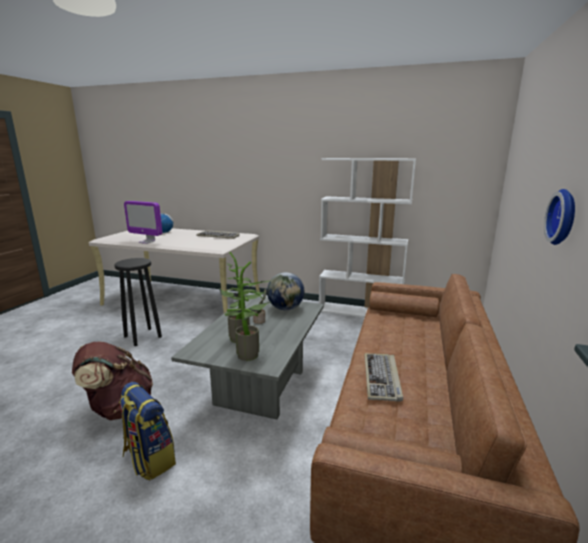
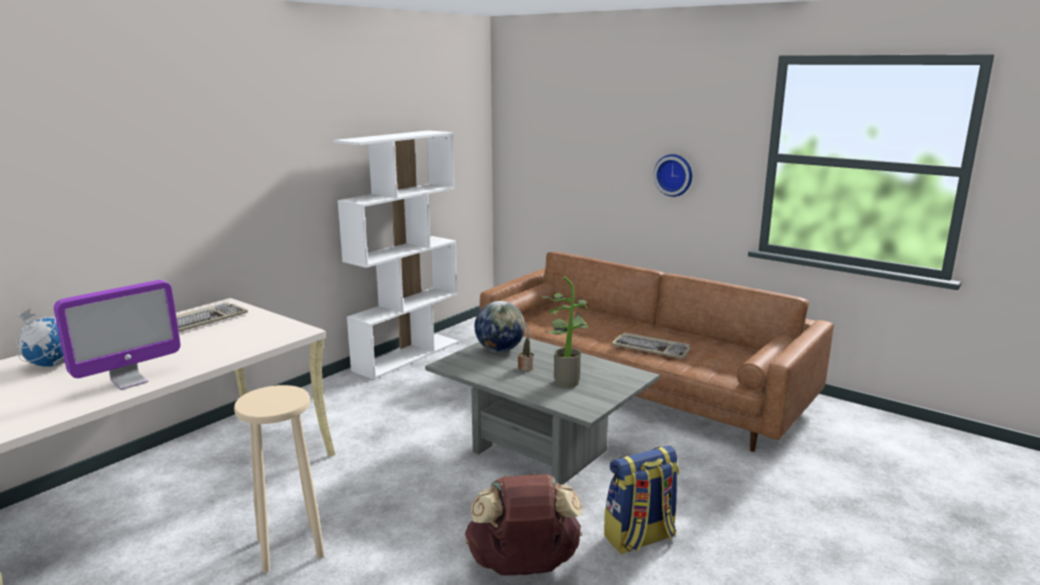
camera: 70 degrees left, 0 degrees up
(142, 336) = (289, 548): black stool -> beige stool
(247, 357) = (614, 383): potted plant -> none

